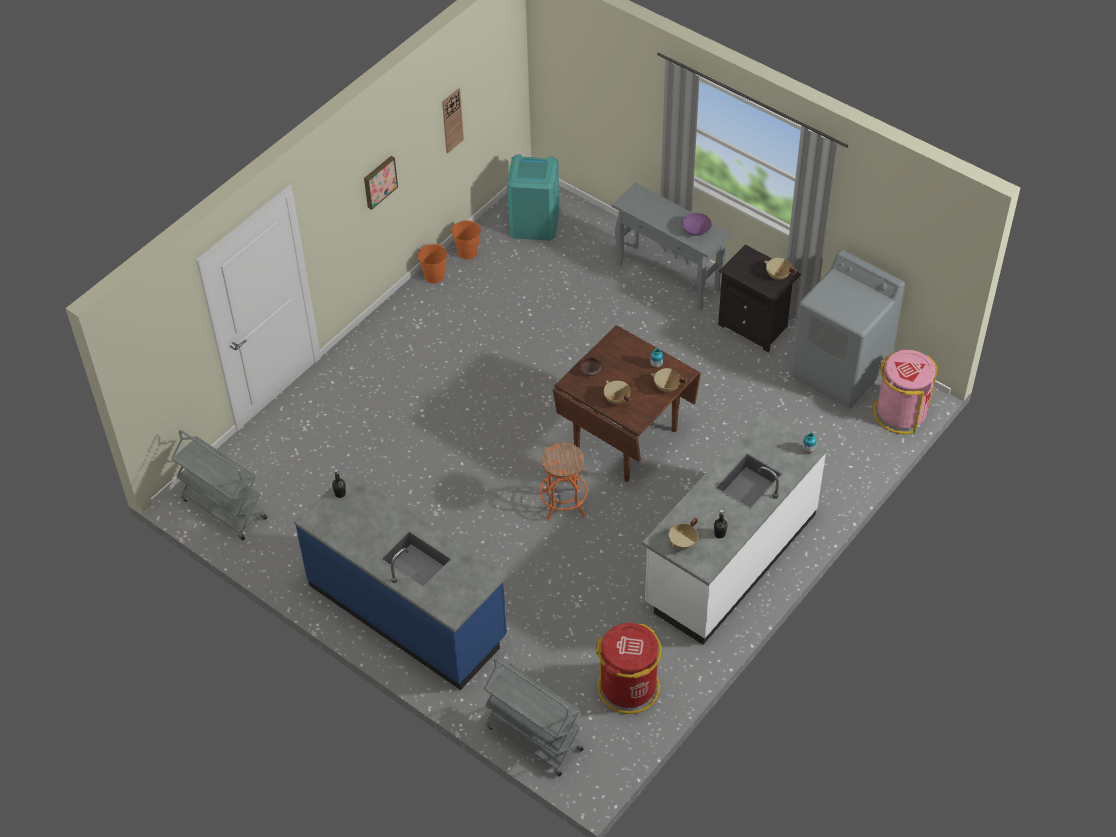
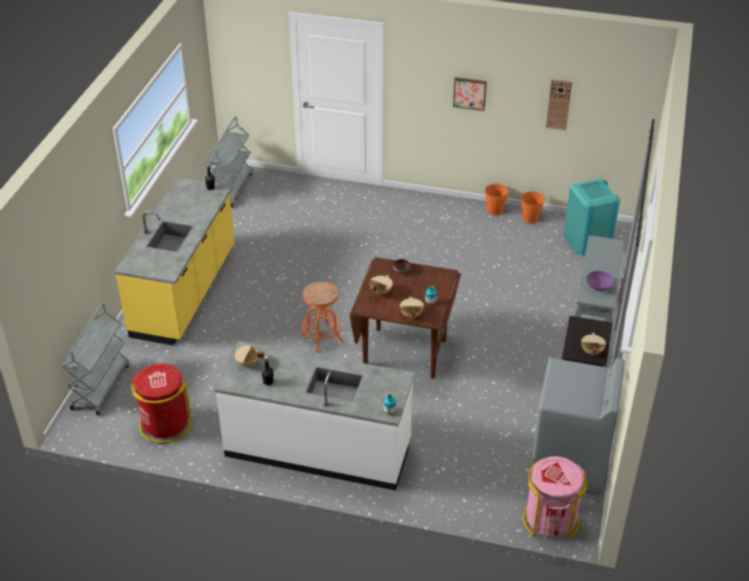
camera: 65 degrees right, 10 degrees down
(408, 611) = (185, 292): blue counter -> yellow counter

